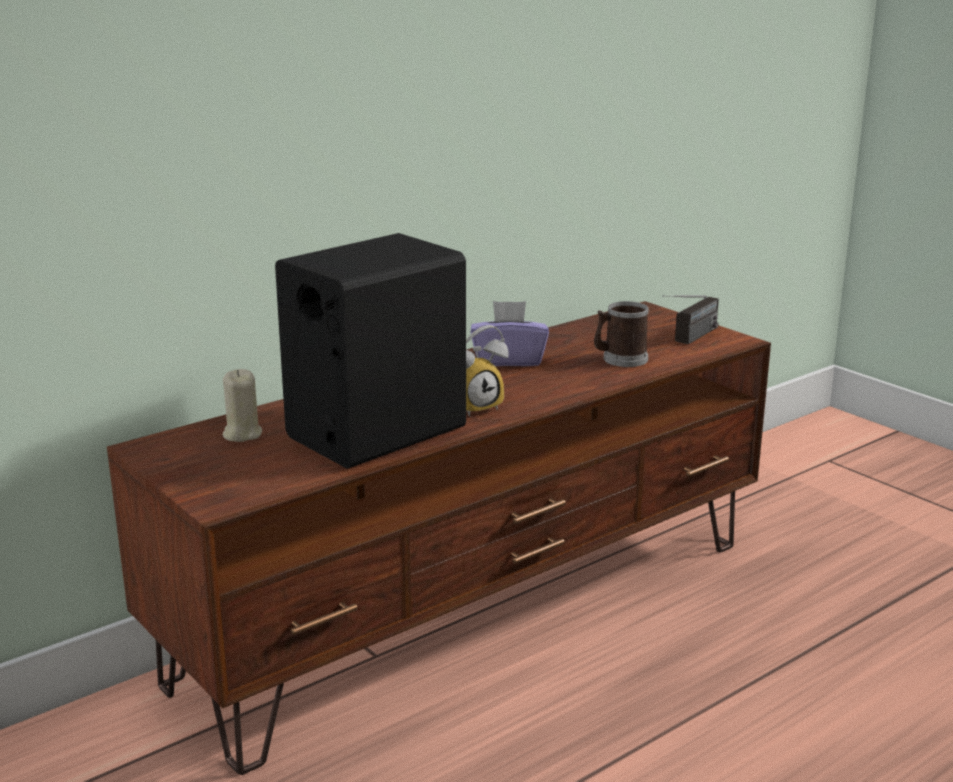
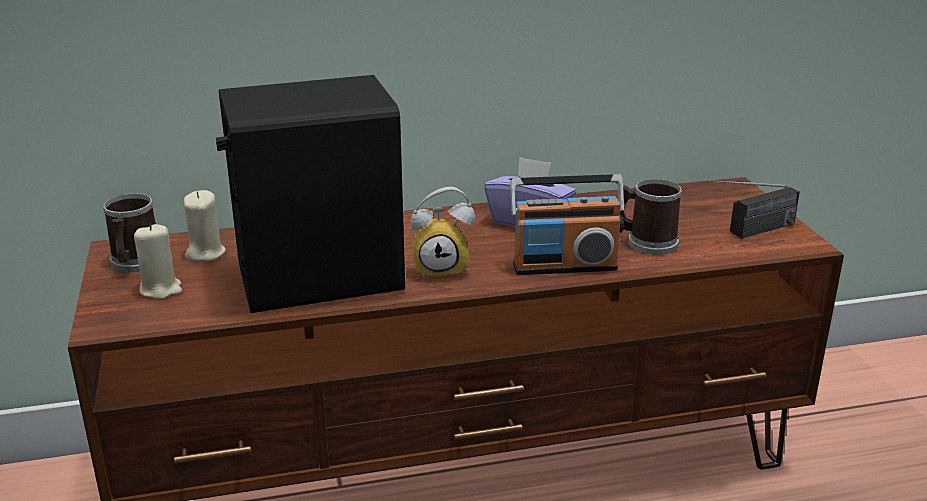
camera: 25 degrees right, 5 degrees up
(181, 454) = (135, 263): none -> mug
(237, 468) = (161, 289): none -> beige candle
(574, 386) = (564, 266): none -> radio

